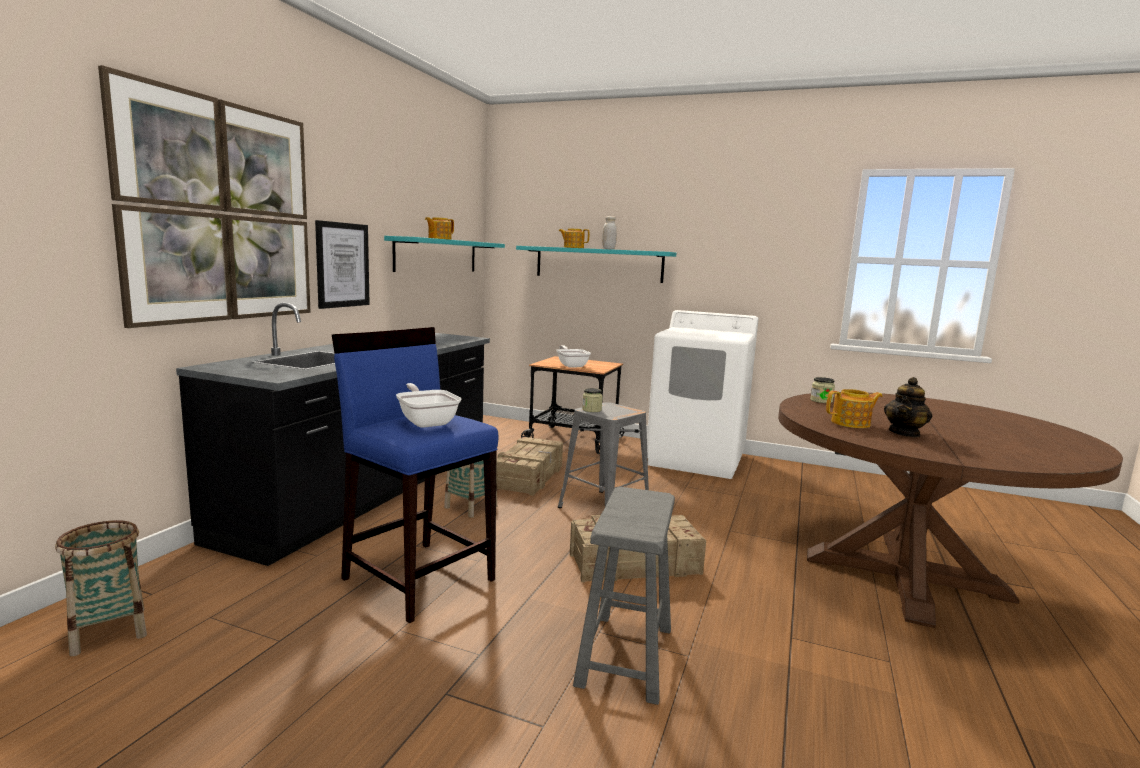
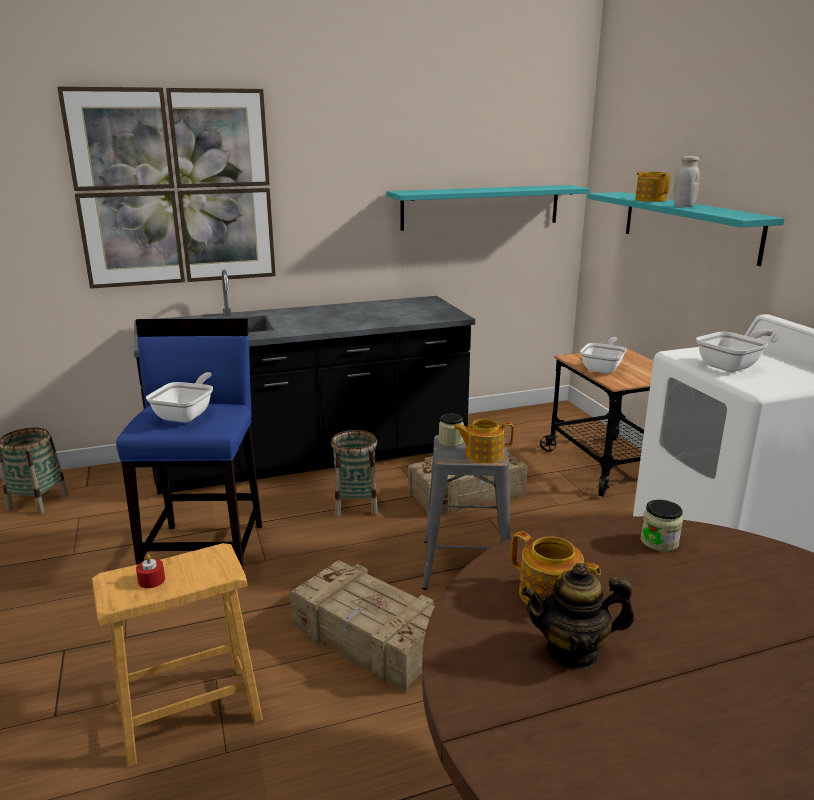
camera: 50 degrees right, 10 degrees up
(342, 265) = (323, 227): picture -> none
(439, 239) = (465, 190): teapot -> teapot (483, 454)
(625, 656) = (189, 712): grey stool -> brown stool
(635, 517) = (151, 580): none -> red candle
(702, 333) = (732, 366): none -> frying pan

